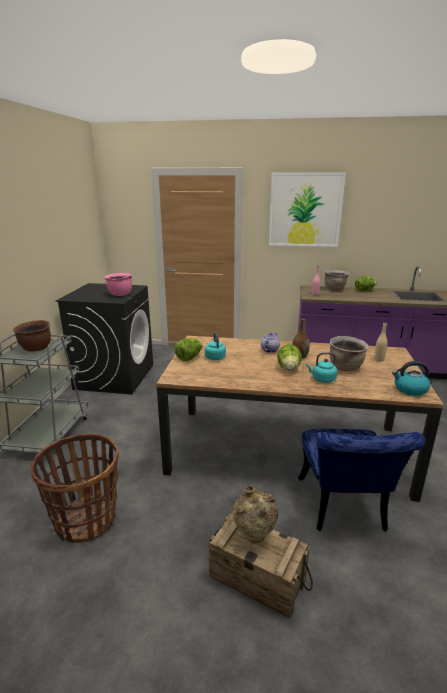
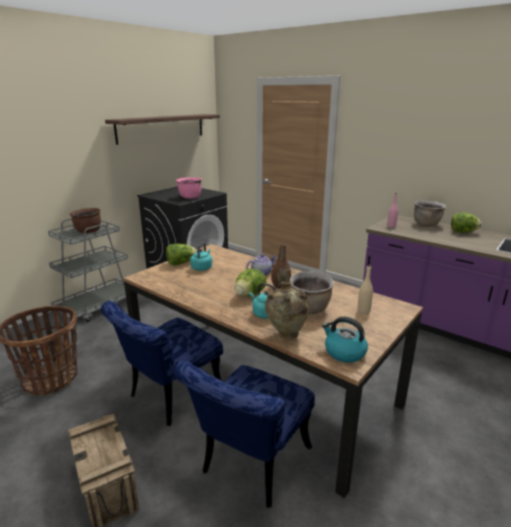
camera: 30 degrees right, 0 degrees up
(64, 223) = (161, 128): none -> shelf
(225, 487) = (169, 396): none -> blue chair
(254, 539) = (100, 443): beige vase -> beige vase (286, 336)
(305, 210) = (404, 125): picture -> none

